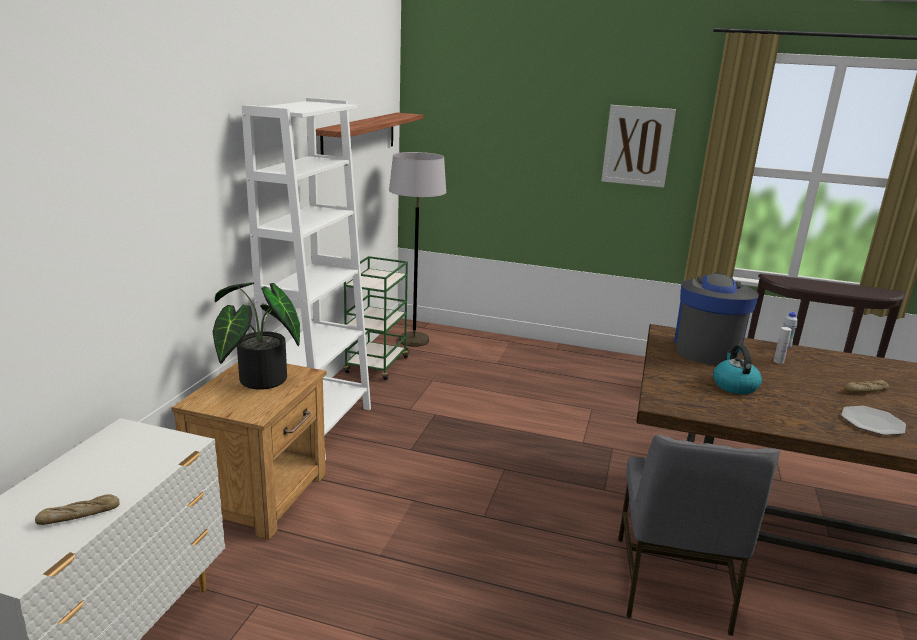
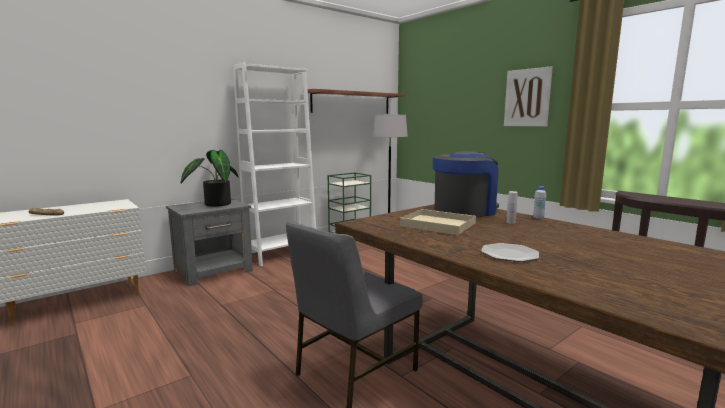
camera: 35 degrees right, 10 degrees down
(262, 495) = (214, 271): brown nightstand -> grey nightstand
(734, 385) = (436, 225): kettle -> beige tray
(865, 391) = (554, 242): bread -> none

